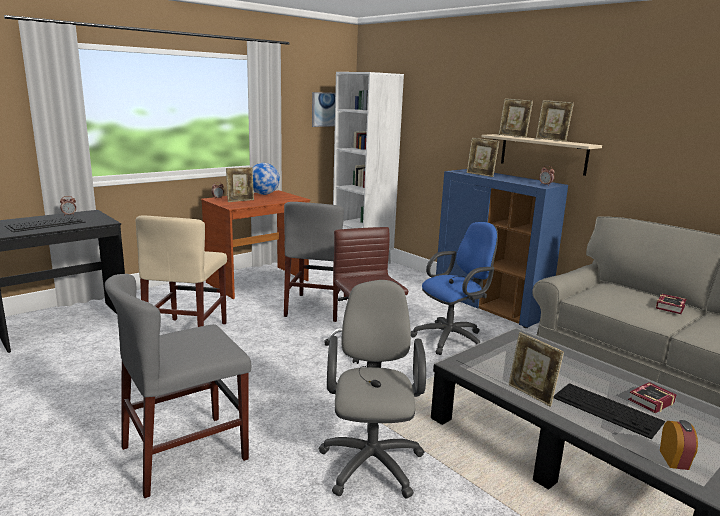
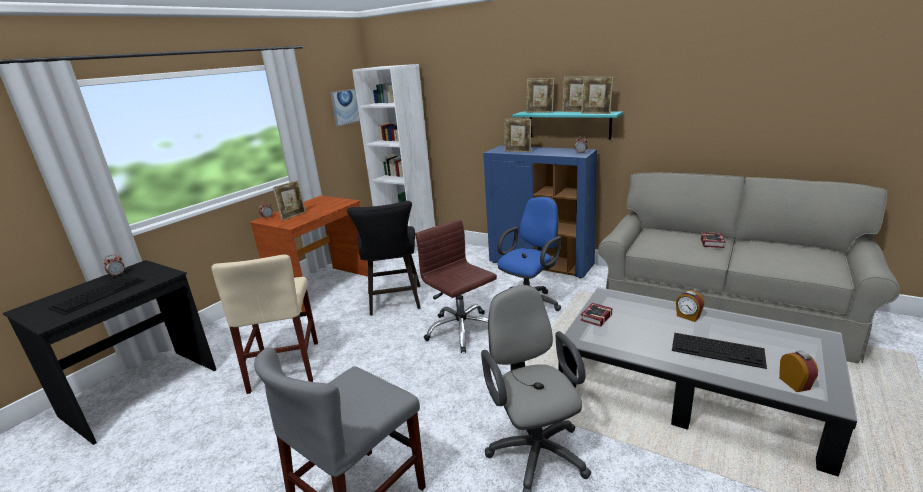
camera: 15 degrees left, 5 degrees up
(264, 194) = (310, 203): globe -> none
(317, 307) = (395, 302): grey chair -> black stool
(531, 395) = (654, 353): picture frame -> picture frame (596, 113)
(543, 154) = (569, 125): beige shelf -> turquoise shelf
(597, 374) = (688, 316): none -> alarm clock
(649, 401) = (740, 332): book -> book (595, 318)

